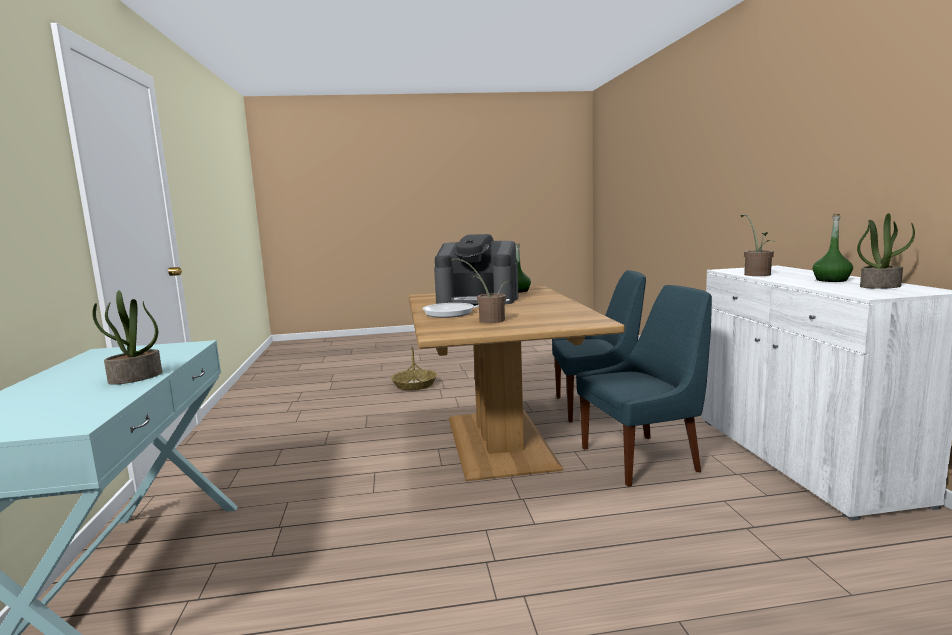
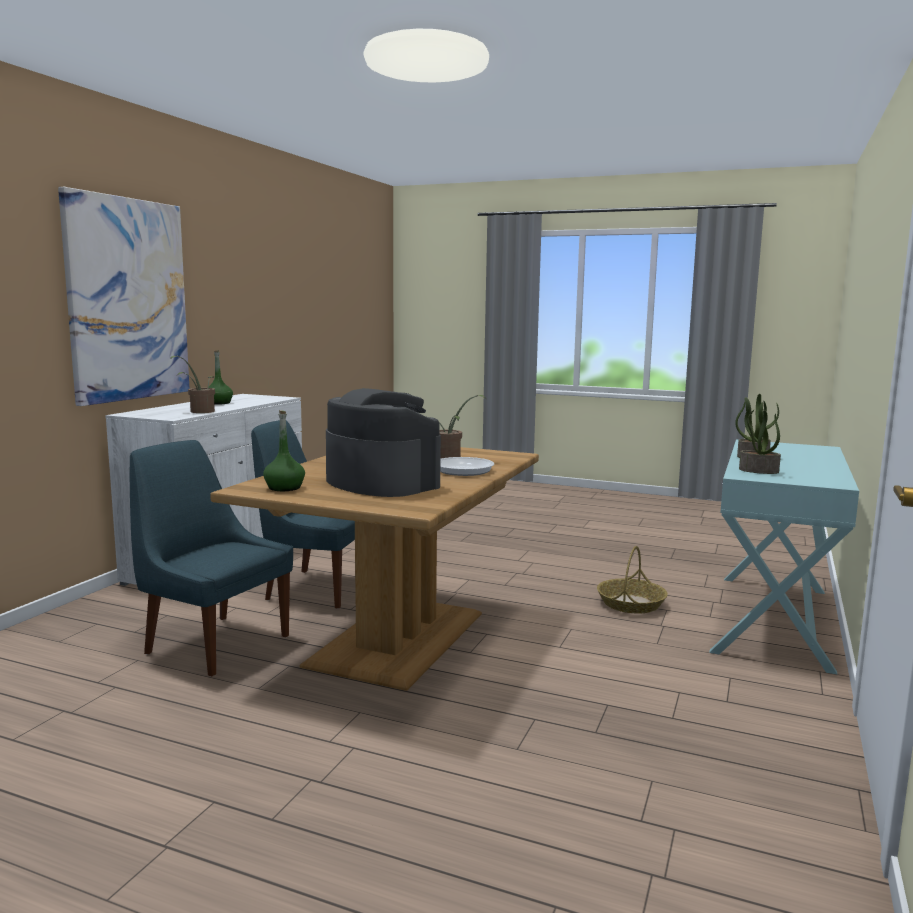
camera: 150 degrees left, 0 degrees up
(414, 385) = (347, 823): basket -> basket (631, 604)
(819, 157) = (128, 300): none -> picture
(880, 286) = (239, 398): potted plant -> potted plant (758, 471)

